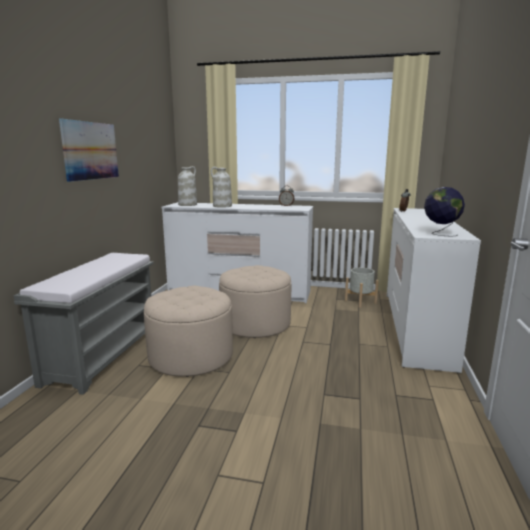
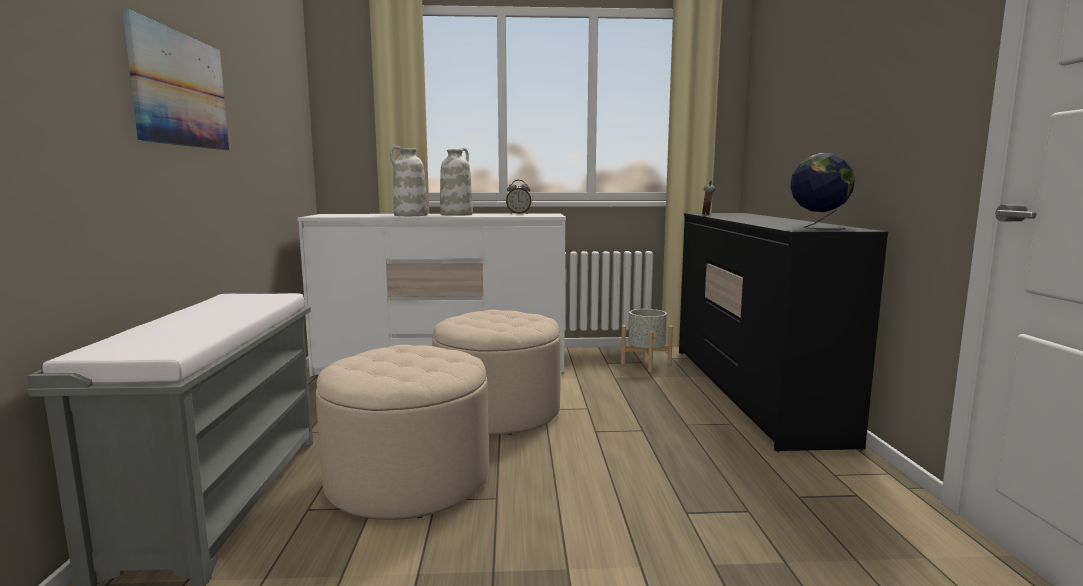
camera: 15 degrees left, 5 degrees down
(188, 205) = (344, 215): white vase -> white vase (456, 214)
(415, 327) = (751, 391): white dresser -> black dresser

